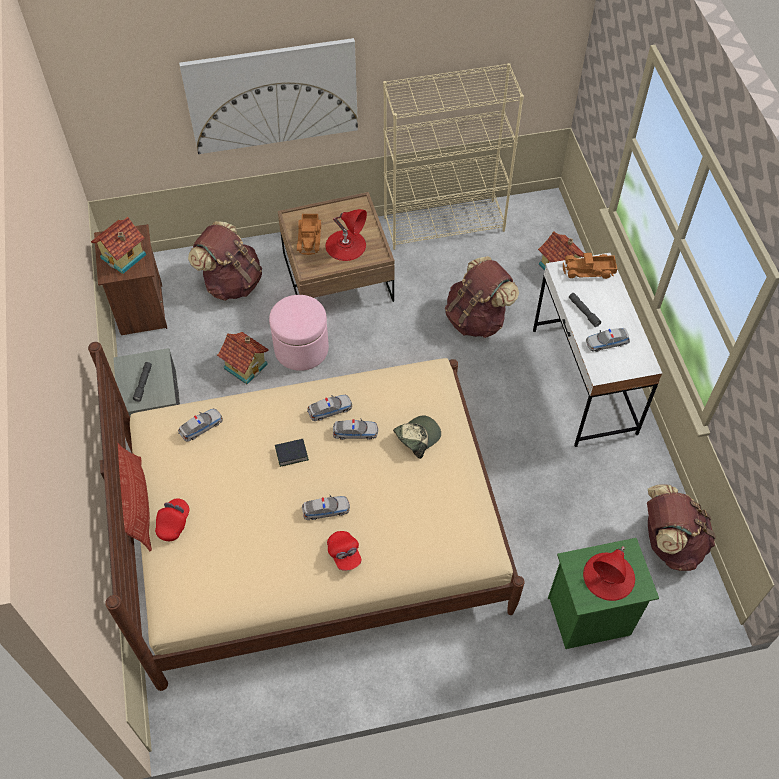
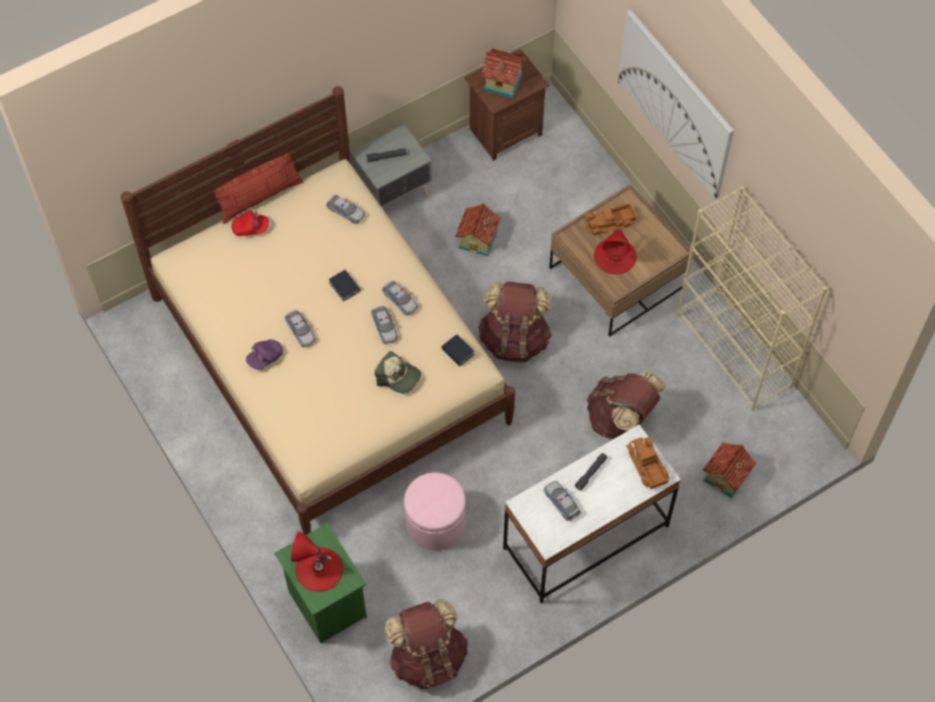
camera: 70 degrees right, 5 degrees up
(231, 282) = (569, 191): brown backpack -> brown backpack (514, 339)
(301, 349) = (517, 277): pink ottoman -> pink ottoman (435, 523)
(344, 554) = (265, 358): red cap -> purple cap
(409, 380) = (458, 352): none -> book

